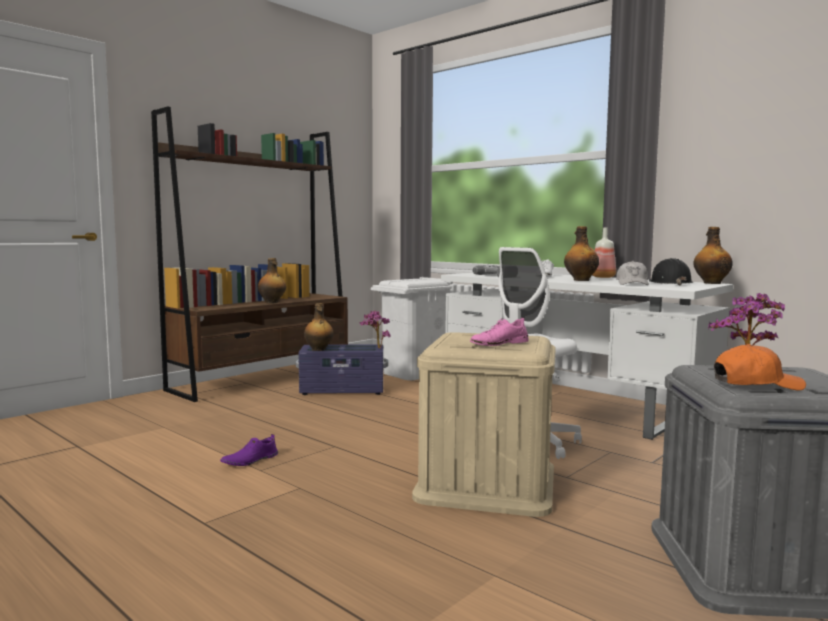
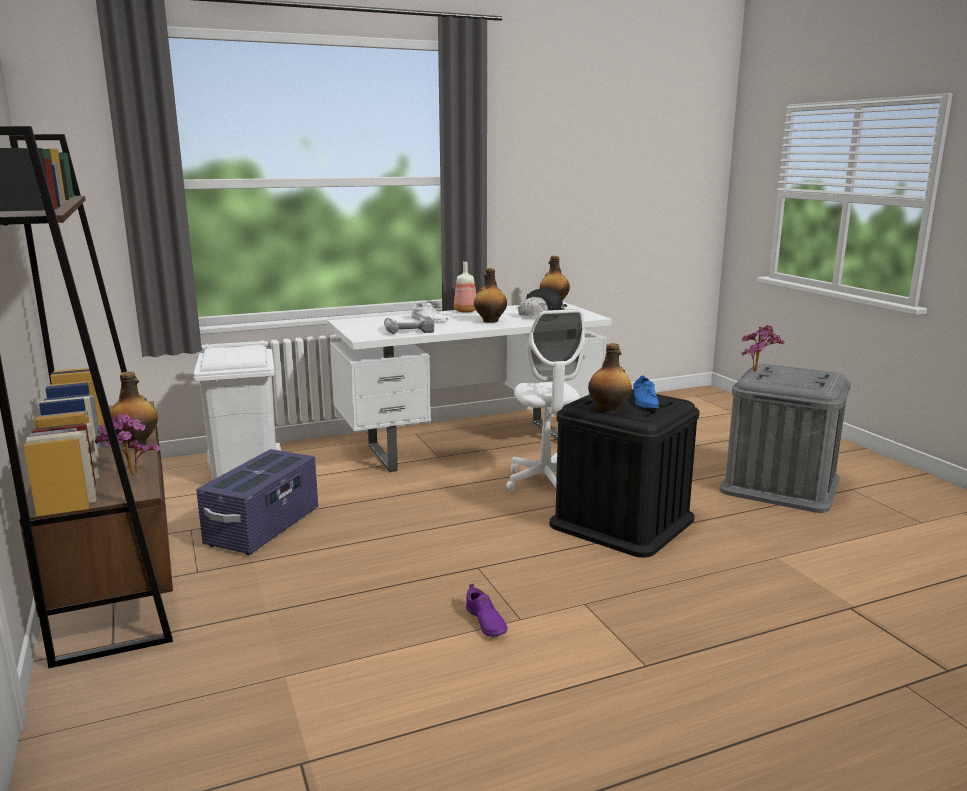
camera: 65 degrees left, 10 degrees up
(318, 349) = (251, 485): bottle -> bottle (609, 410)
(376, 348) = (291, 455): potted plant -> potted plant (130, 477)
(486, 483) = (622, 521): beige storage box -> black storage box
(499, 343) = (645, 402): pink shoe -> blue shoe
(756, 384) = (806, 382): orange cap -> none

